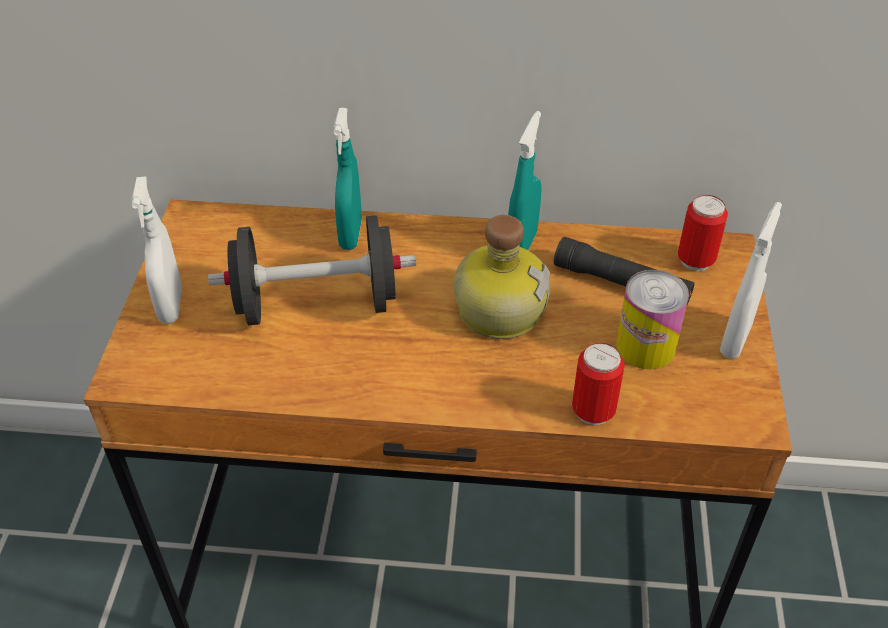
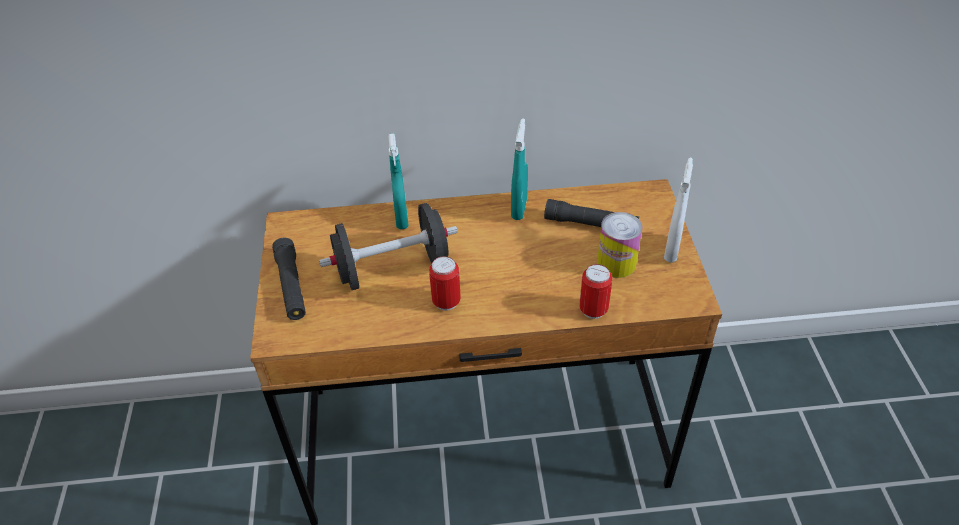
camera: 10 degrees left, 0 degrees up
(171, 305) = (291, 285): white spray bottle -> black flashlight
(498, 309) = (515, 253): bottle -> none
(695, 260) = (634, 202): can -> can (446, 302)

